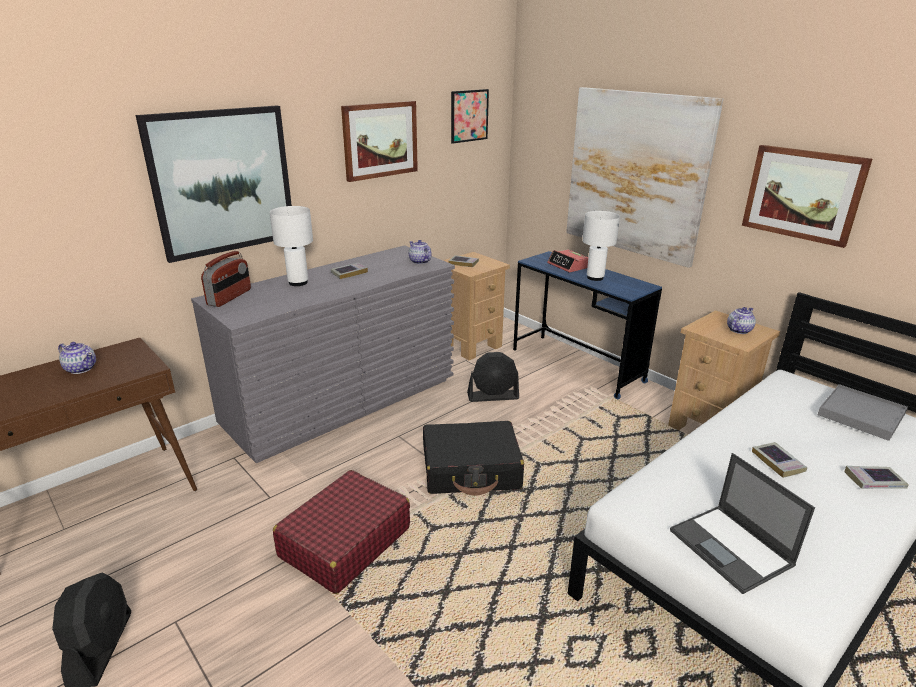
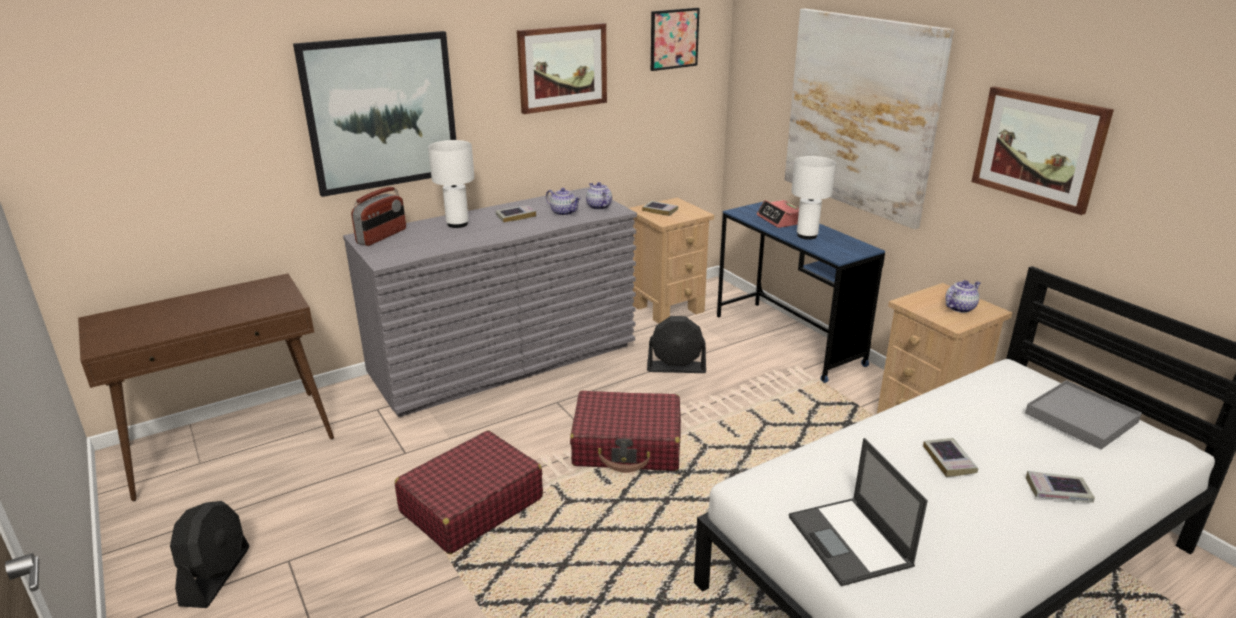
camera: 10 degrees right, 0 degrees up
(81, 368) = (225, 301): teapot -> teapot (563, 212)
(471, 470) = (627, 445): black suitcase -> red suitcase

